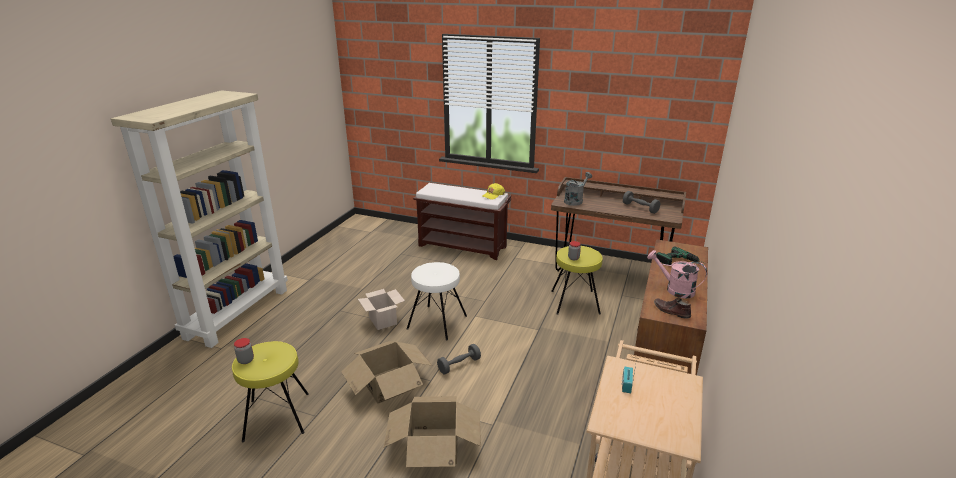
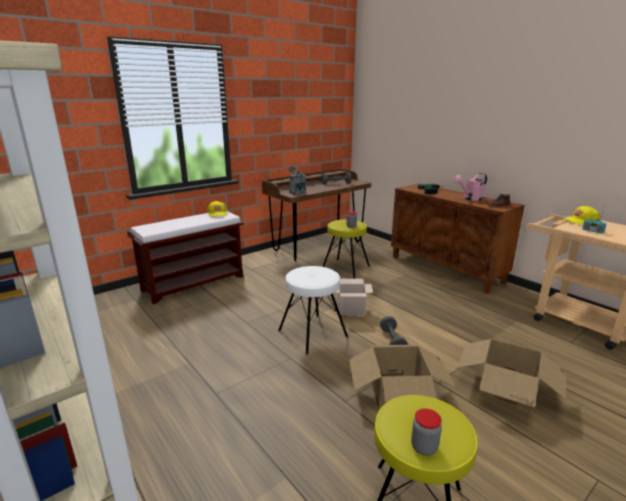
camera: 60 degrees left, 5 degrees down
(383, 321) = (276, 365): cardboard box -> cardboard box (351, 309)
(666, 375) = (580, 221): none -> yellow cap

